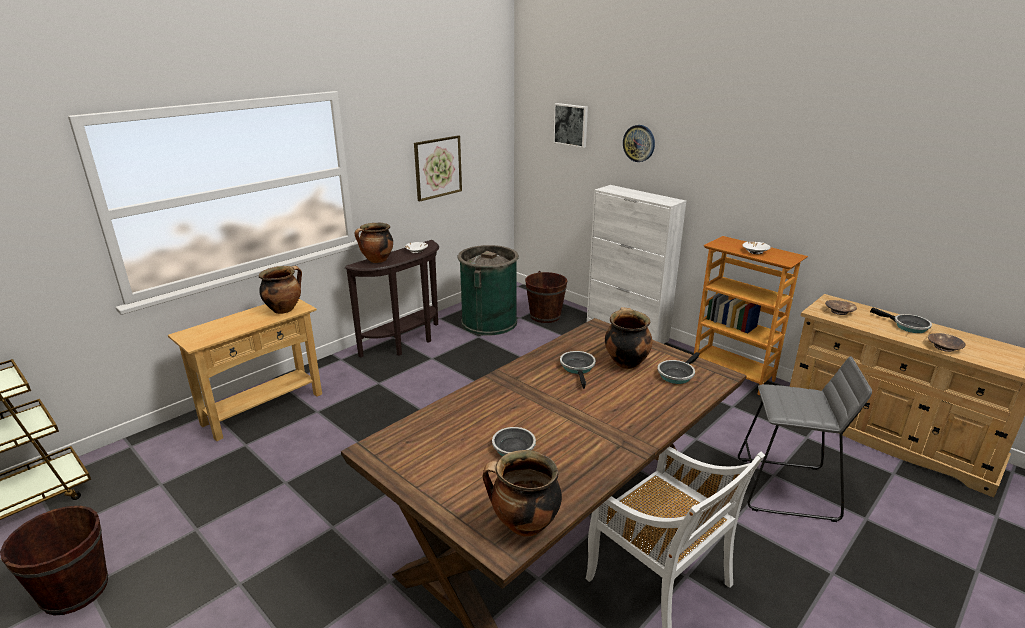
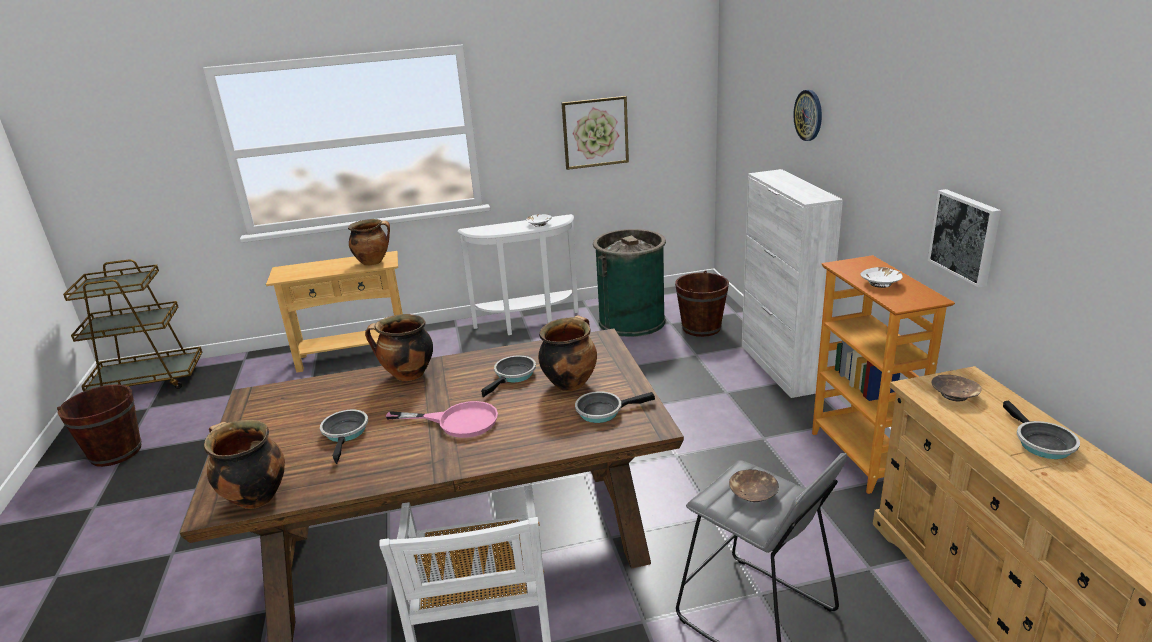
camera: 35 degrees right, 0 degrees up
(377, 260) = (490, 228): cooking pot -> cooking pot (407, 375)
(407, 343) = (528, 324): brown console table -> white console table
(571, 125) = (756, 87): picture -> picture (965, 236)
(590, 412) = (457, 421): none -> pink frying pan
(943, 347) = (1053, 488): brown bowl -> brown bowl (753, 493)

